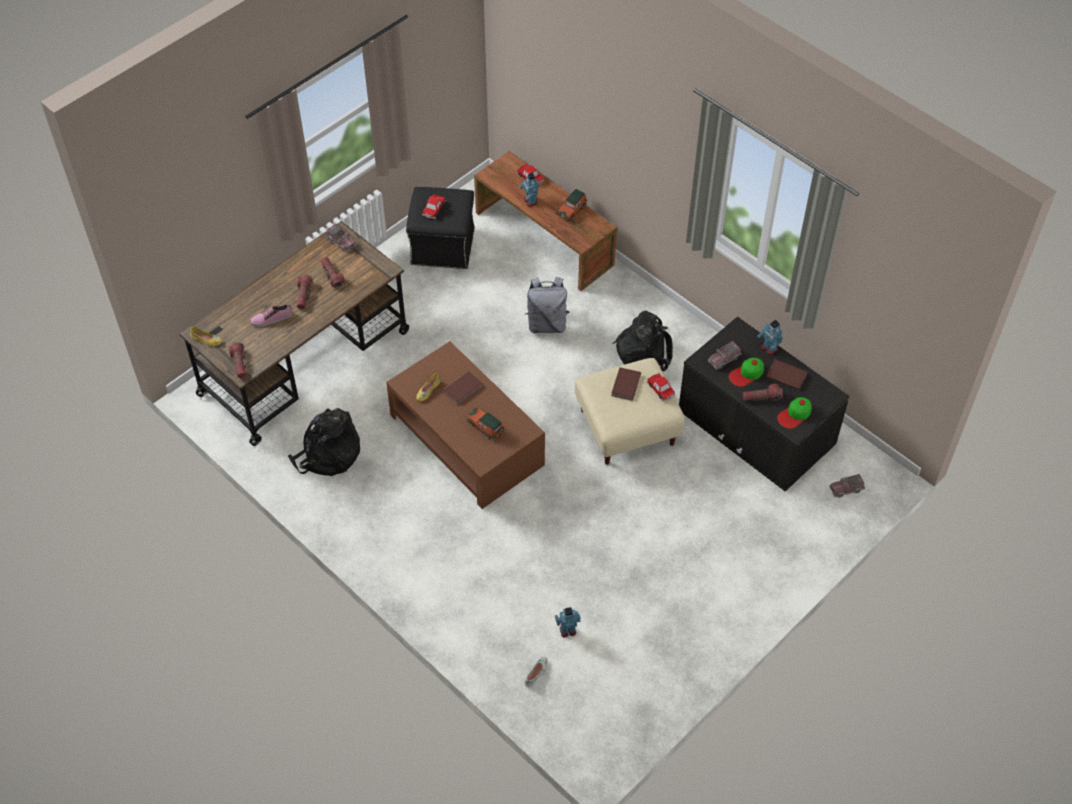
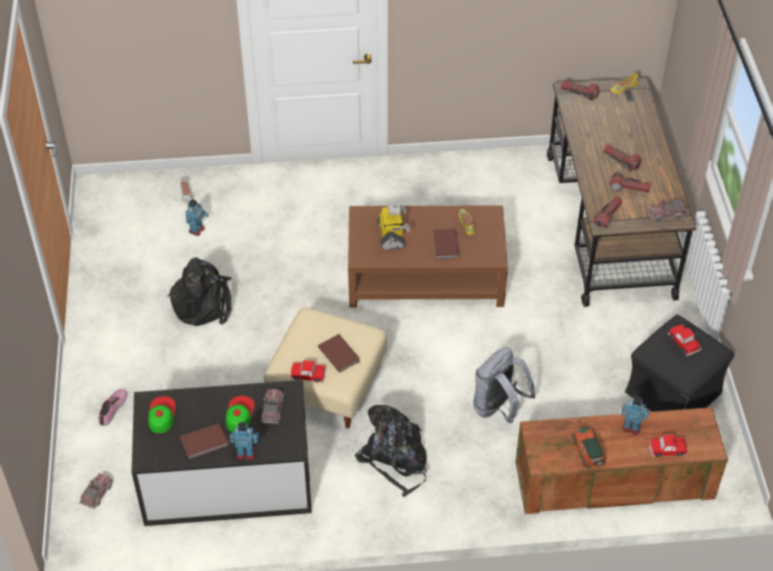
camera: 130 degrees right, 5 degrees down
(272, 318) = (612, 131): shoe -> shoe (113, 409)
(328, 455) = (496, 190): black backpack -> black backpack (203, 303)
(486, 427) = (391, 236): toy car -> toy robot
(761, 397) = (204, 405): flashlight -> flashlight (607, 216)

